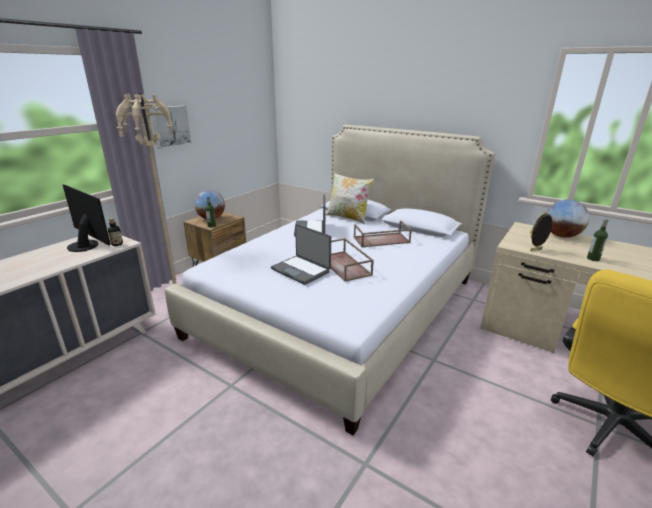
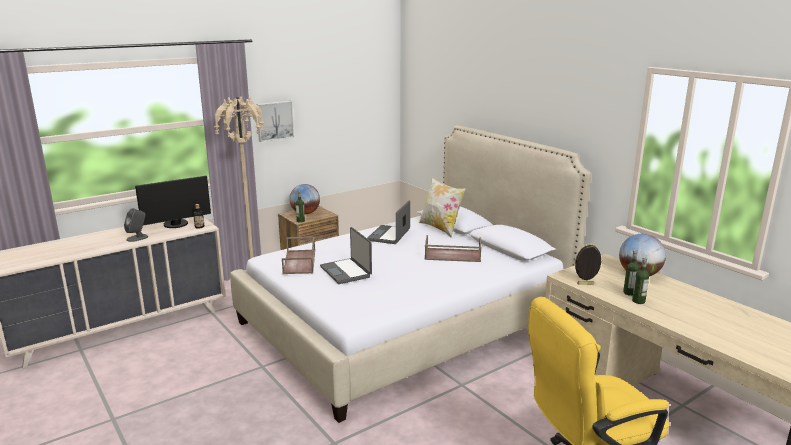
camera: 20 degrees right, 5 degrees down
(42, 267) = (137, 238): none -> grey speaker
(86, 245) = (176, 225): monitor -> monitor turned 90 degrees clockwise
(345, 266) = (391, 274): brown tray -> brown tray (300, 262)
(576, 252) = (629, 293): none -> bottle

